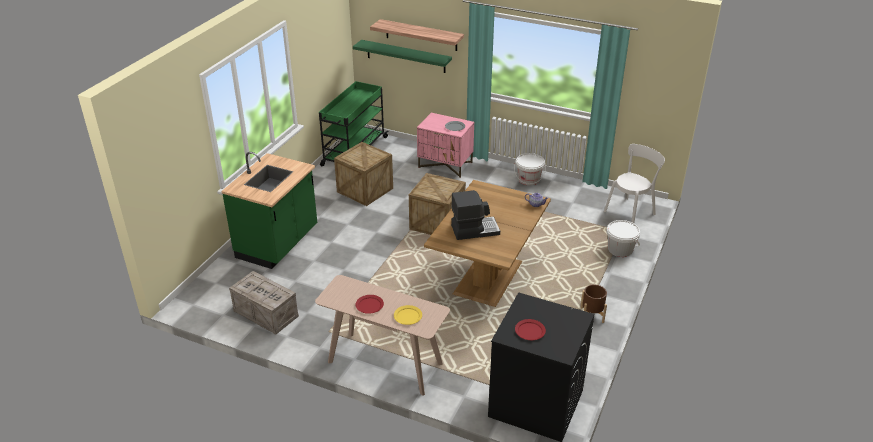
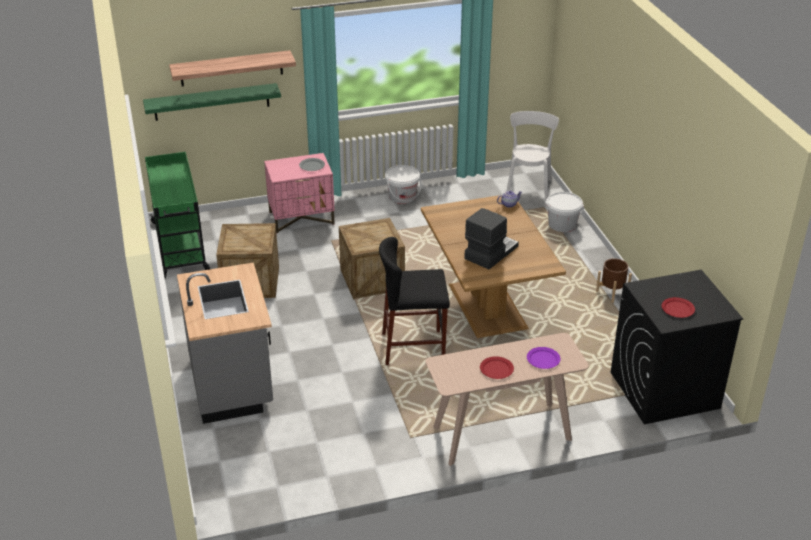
camera: 40 degrees left, 0 degrees up
(265, 313) = (320, 459): crate -> none
(278, 244) = (233, 383): green counter -> grey counter
(404, 278) = (413, 347): none -> black stool
(407, 316) = (543, 359): yellow plate -> purple plate

